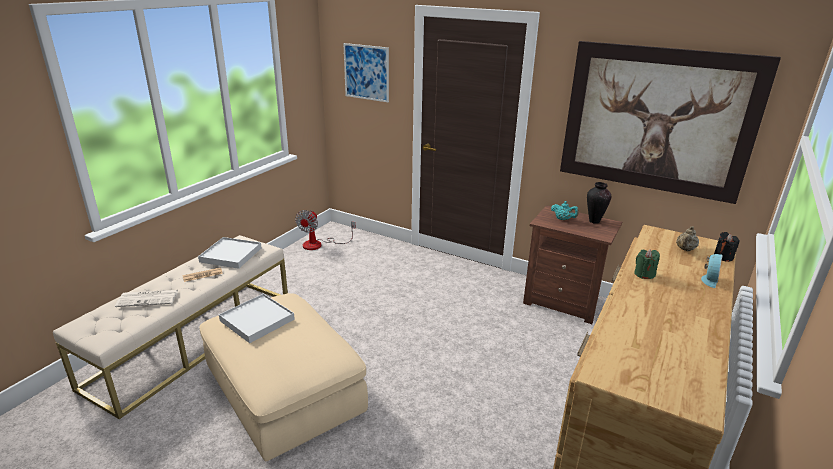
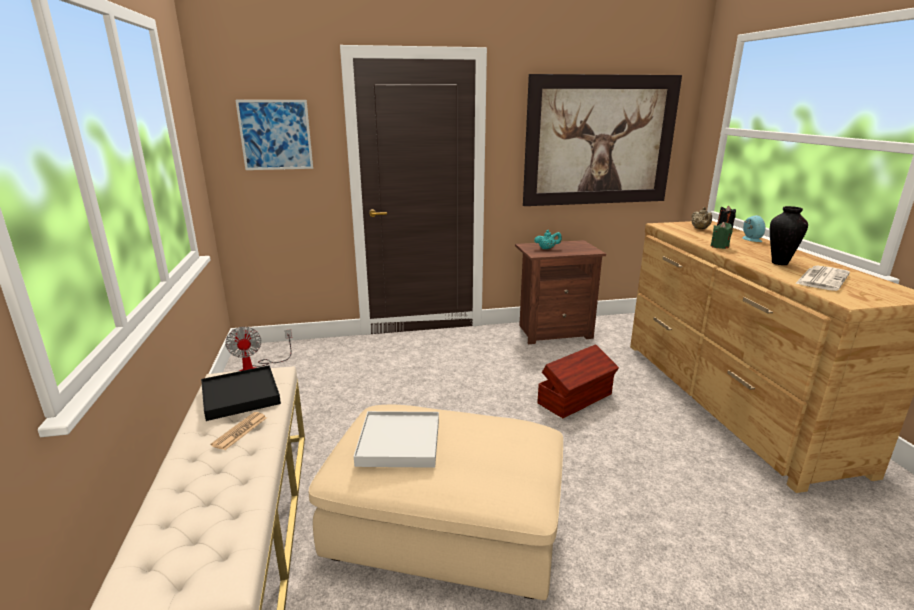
camera: 40 degrees left, 5 degrees down
(149, 298) = (203, 494): newspaper -> newspaper (822, 279)
(231, 255) = (241, 395): white tray -> black tray
(488, 364) = (576, 399): none -> brown storage box
(594, 221) = (568, 244): vase -> vase (779, 263)

